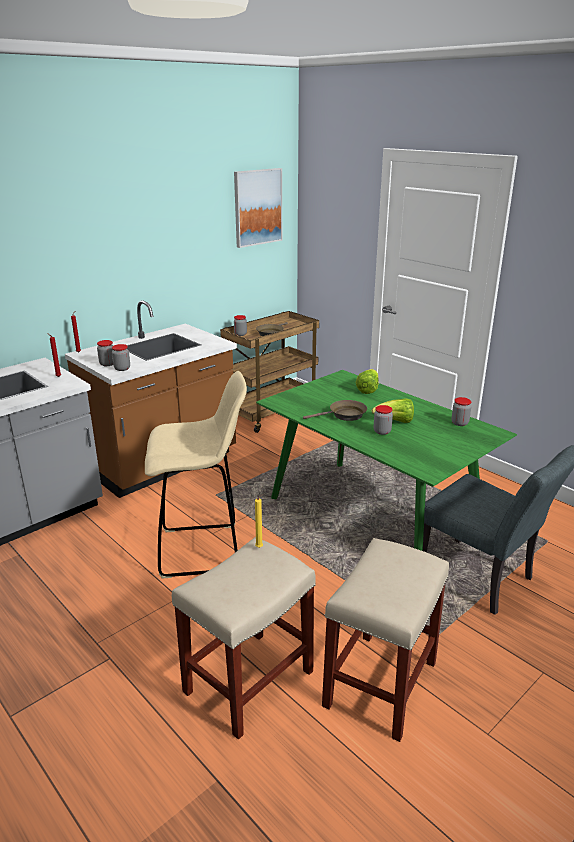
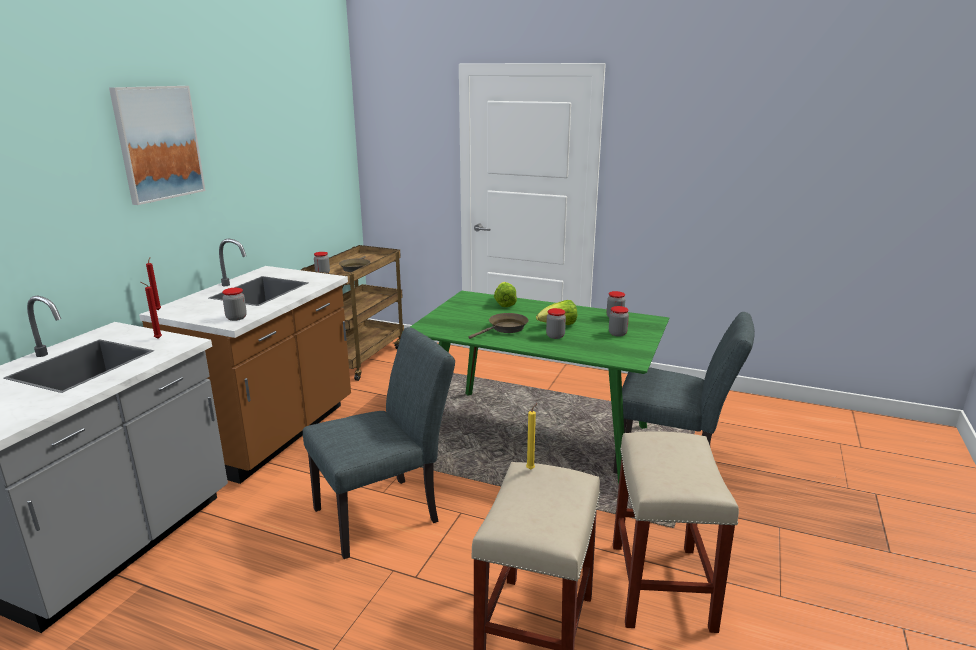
camera: 25 degrees left, 5 degrees down
(107, 364) = (211, 316): jar -> jar (617, 333)
(203, 550) = (385, 512): beige stool -> grey chair
(257, 207) = (321, 131): picture -> picture (158, 143)

